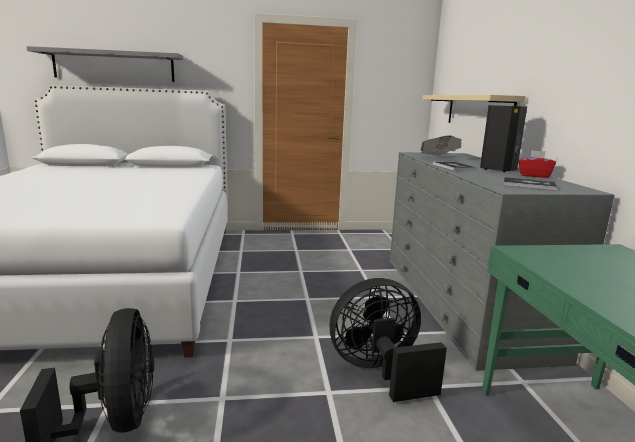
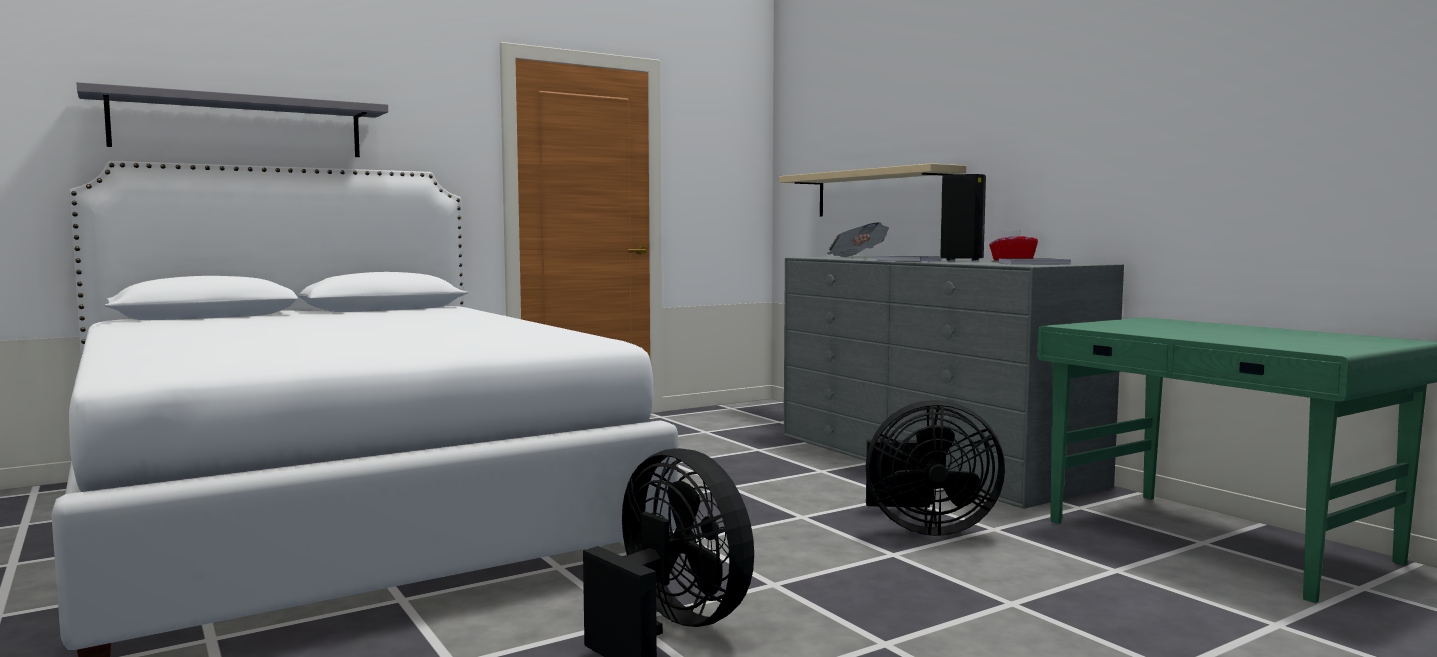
camera: 25 degrees left, 10 degrees down
(380, 371) = (925, 528): black fan -> black fan turned 135 degrees counterclockwise

